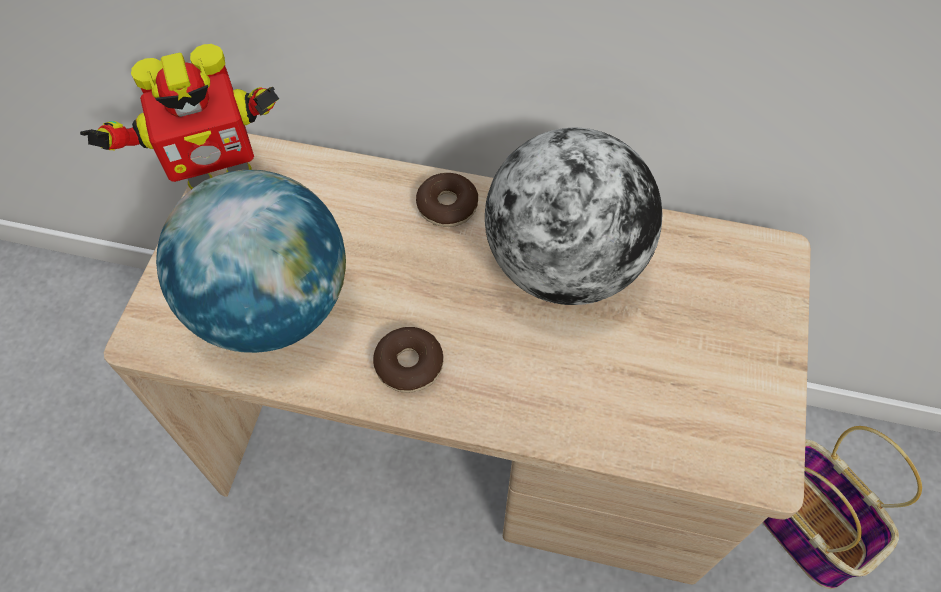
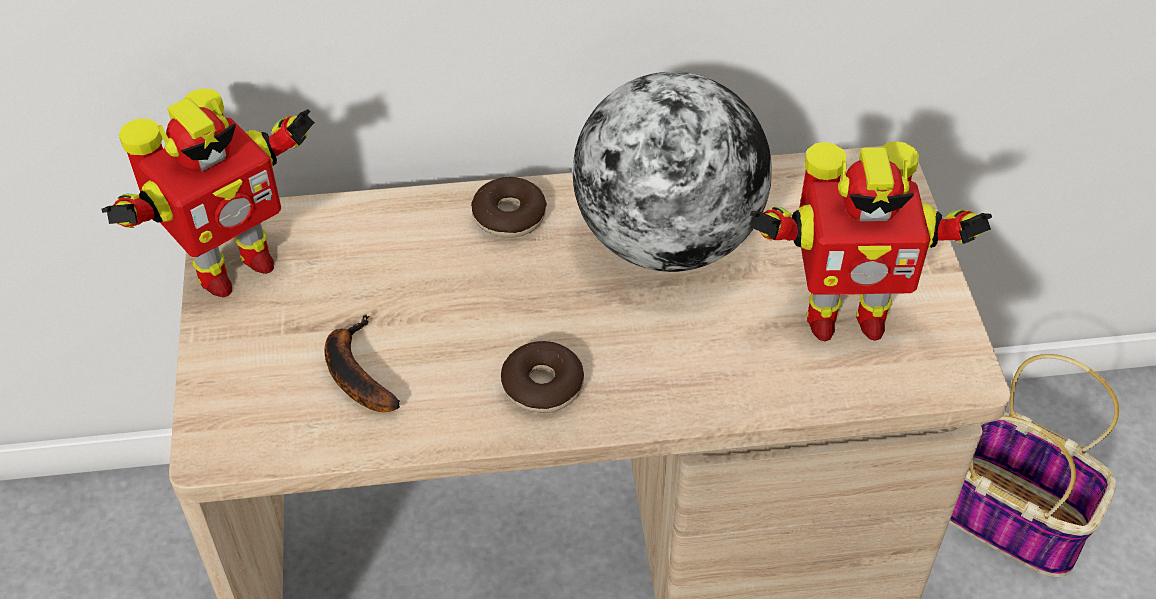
camera: 20 degrees left, 10 degrees down
(272, 306) = (354, 372): globe -> banana
(682, 381) = (842, 316): none -> toy robot

